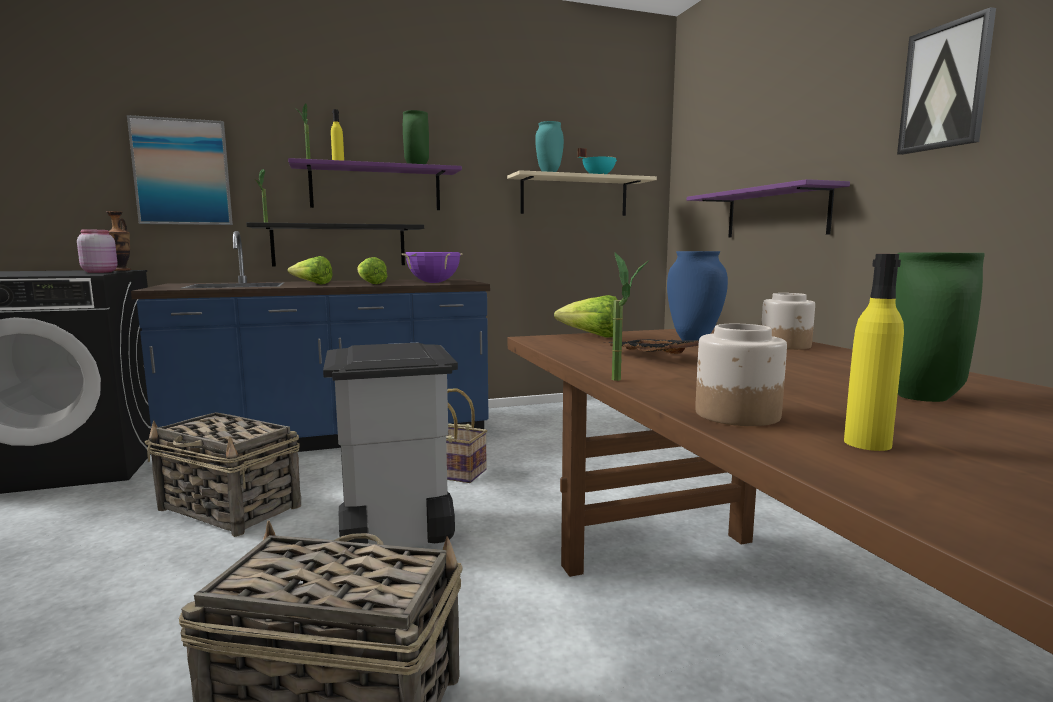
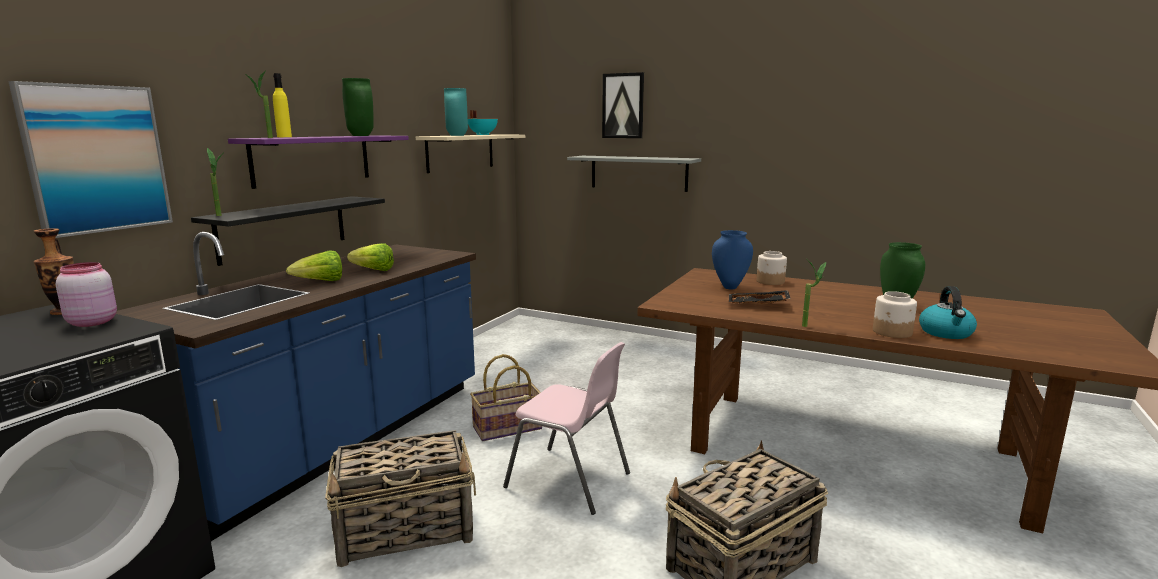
camera: 45 degrees left, 5 degrees up
(394, 532) = (570, 480): grey trash can -> pink chair
(434, 283) = (422, 259): purple cooking pot -> none
(592, 336) = (677, 295): lettuce -> none
(775, 213) = (638, 173): purple shelf -> grey shelf
(867, 443) = (946, 333): yellow bottle -> kettle
(945, 87) = (763, 112): picture -> picture (623, 106)

